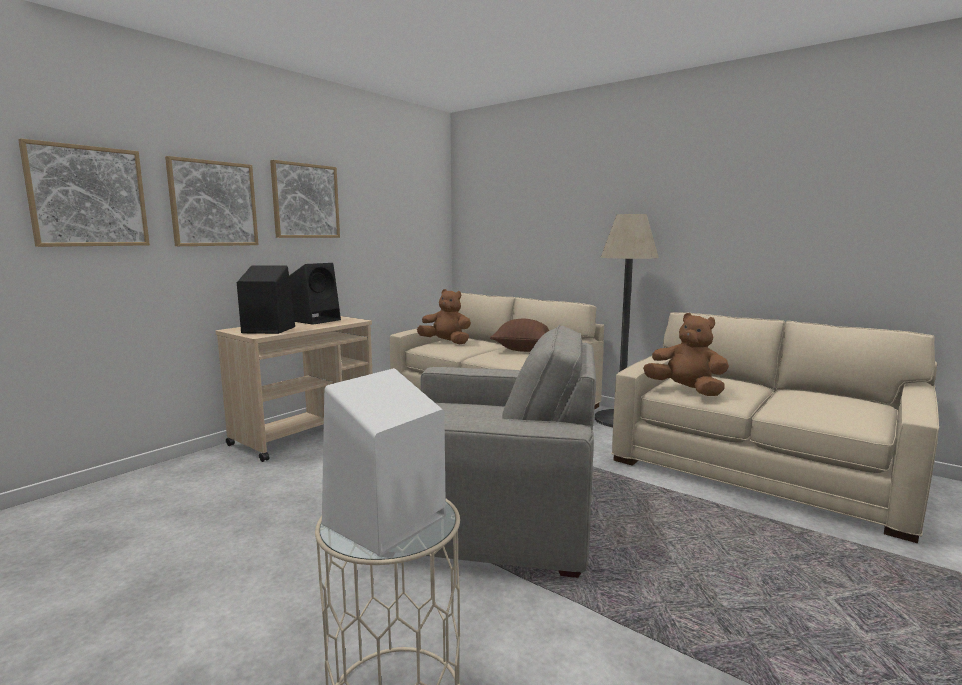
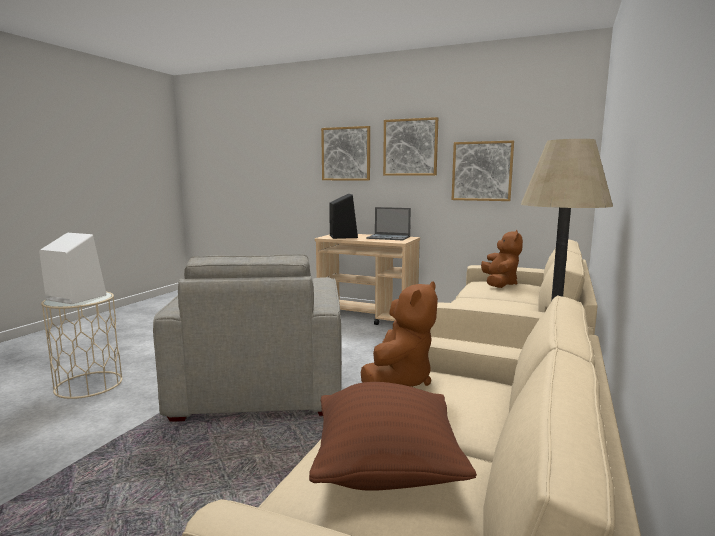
camera: 75 degrees right, 0 degrees up
(88, 196) = (288, 154): picture -> picture (482, 171)
(317, 320) = (389, 237): black speaker -> laptop
(523, 349) = (513, 307): brown pillow -> brown pillow (386, 469)

